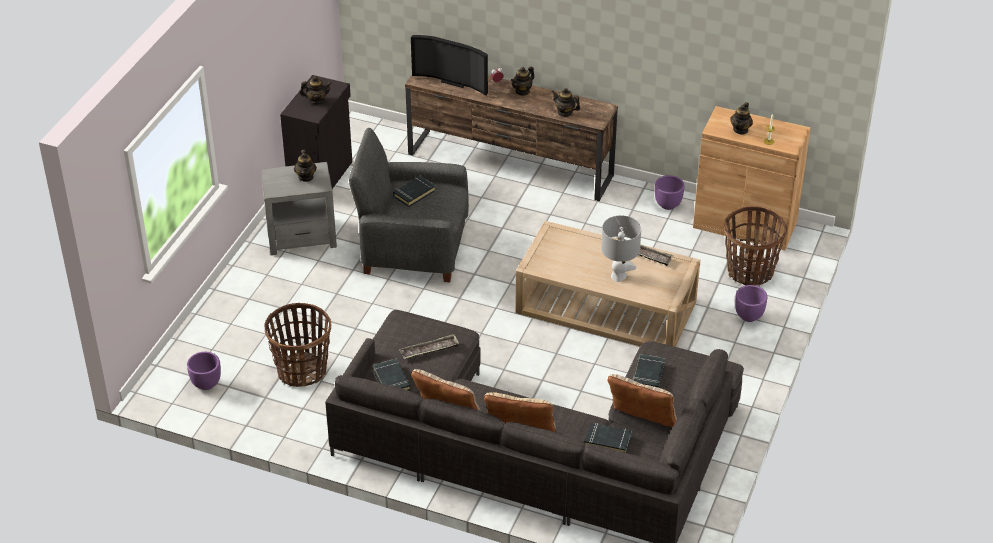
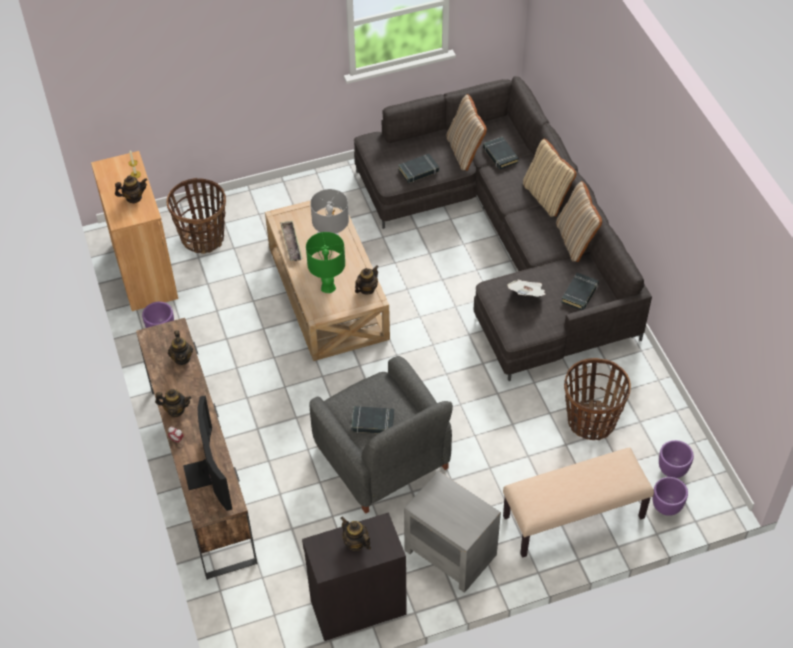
camera: 130 degrees left, 10 degrees up
(244, 307) = (573, 518): none -> beige bench
(306, 177) = (441, 505): teapot -> teapot (367, 289)
(429, 350) = (527, 294): tray -> newspaper
(573, 250) = (328, 287): none -> green table lamp
(749, 316) = (256, 212): purple planter -> purple planter (666, 506)

